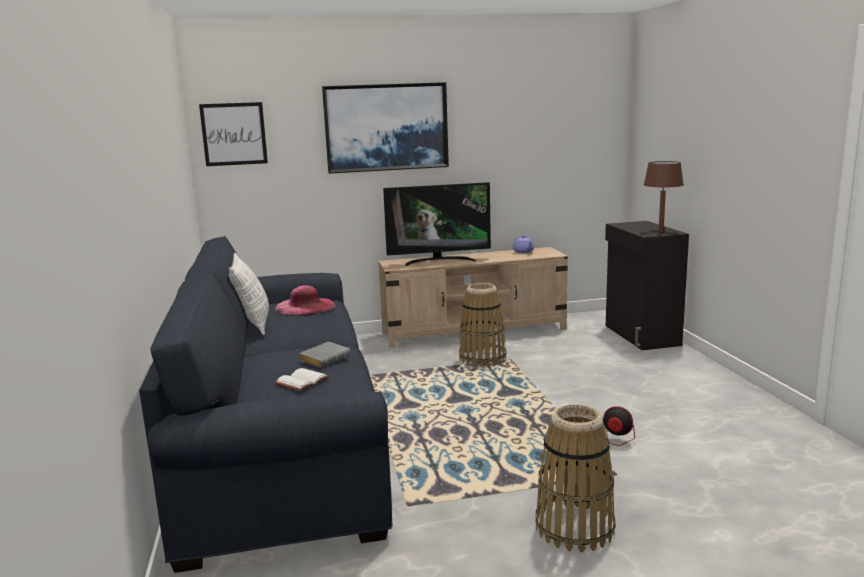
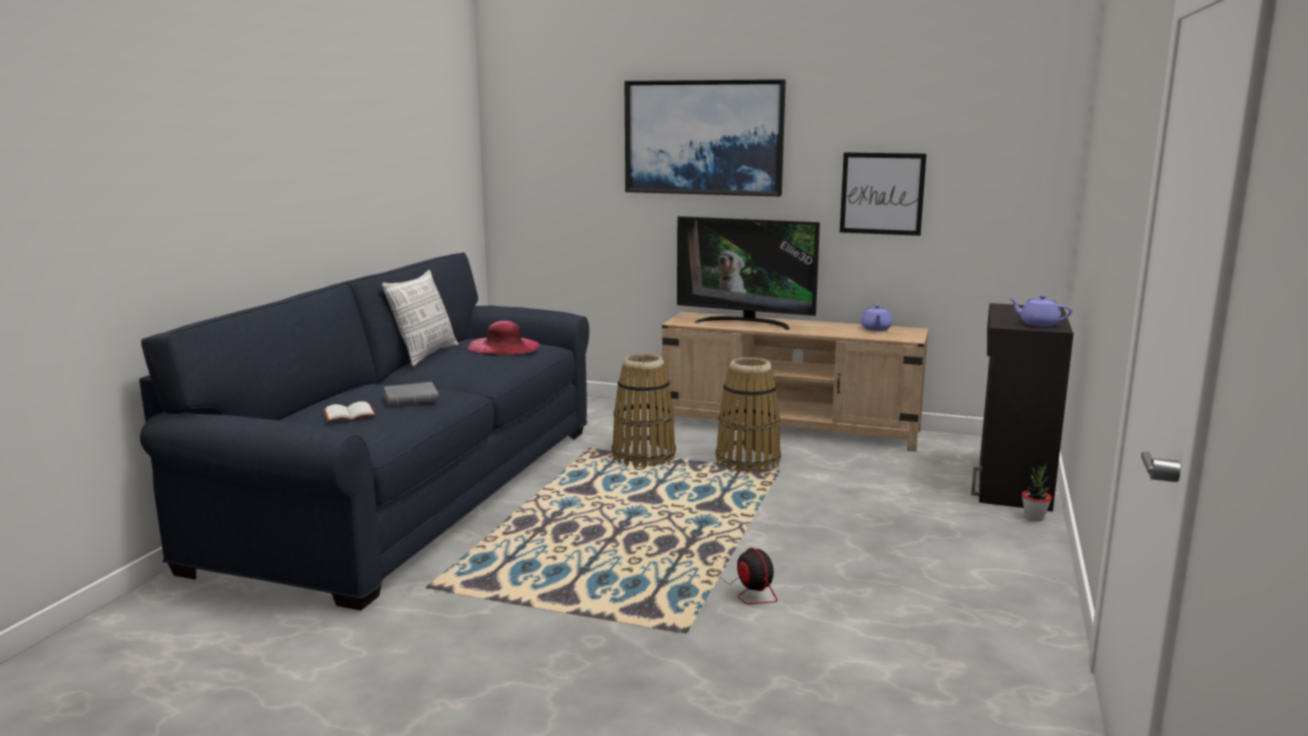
camera: 30 degrees right, 0 degrees up
(234, 134) = (526, 135): picture -> picture (882, 193)
(575, 528) = (548, 669): basket -> basket (644, 456)
(661, 231) = (1038, 324): brown table lamp -> purple teapot
(679, 351) = (1034, 517): none -> potted plant

